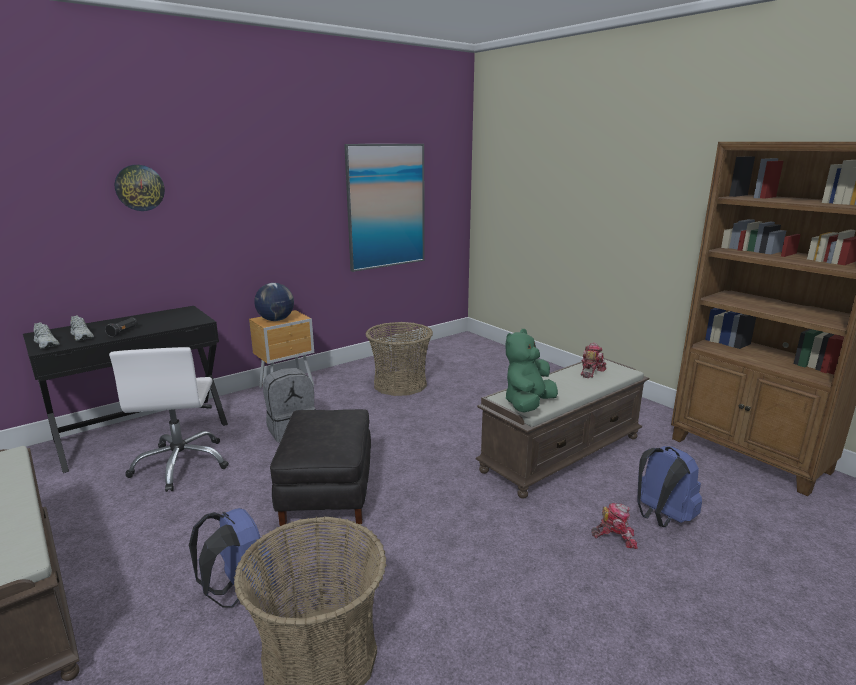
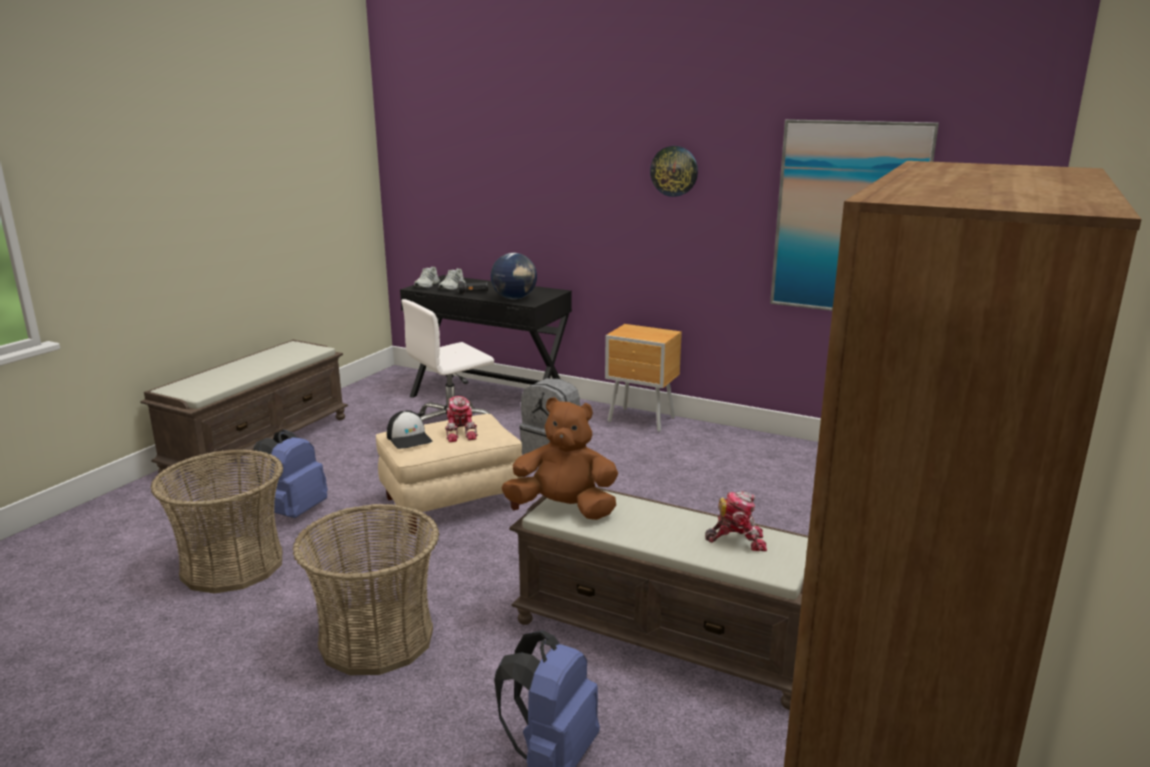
camera: 65 degrees right, 0 degrees up
(139, 188) = (541, 158): wall clock -> wall clock (674, 171)
(276, 320) = (635, 333): globe -> globe (514, 298)
(317, 448) = (409, 438): none -> cap
(327, 492) = (452, 503): black ottoman -> beige ottoman
(400, 384) = (731, 475): basket -> basket (376, 638)
(528, 405) = (564, 509): green plush toy -> brown plush toy
(615, 537) = (477, 711): toy robot -> toy robot (461, 433)

